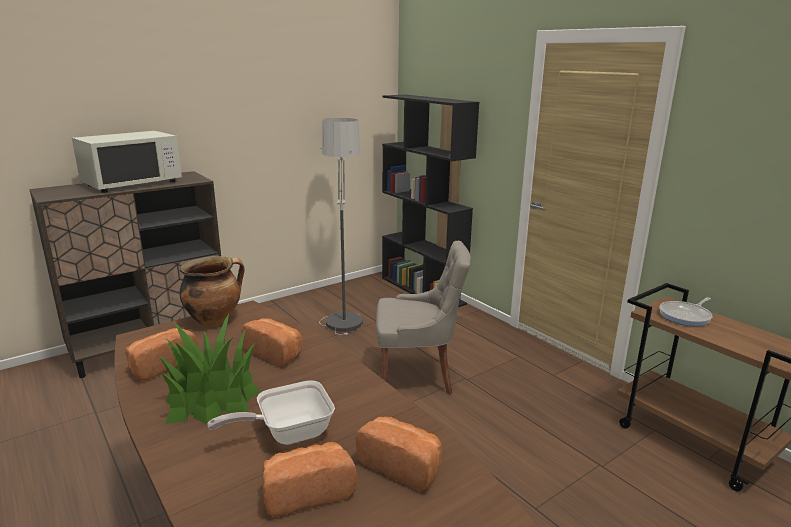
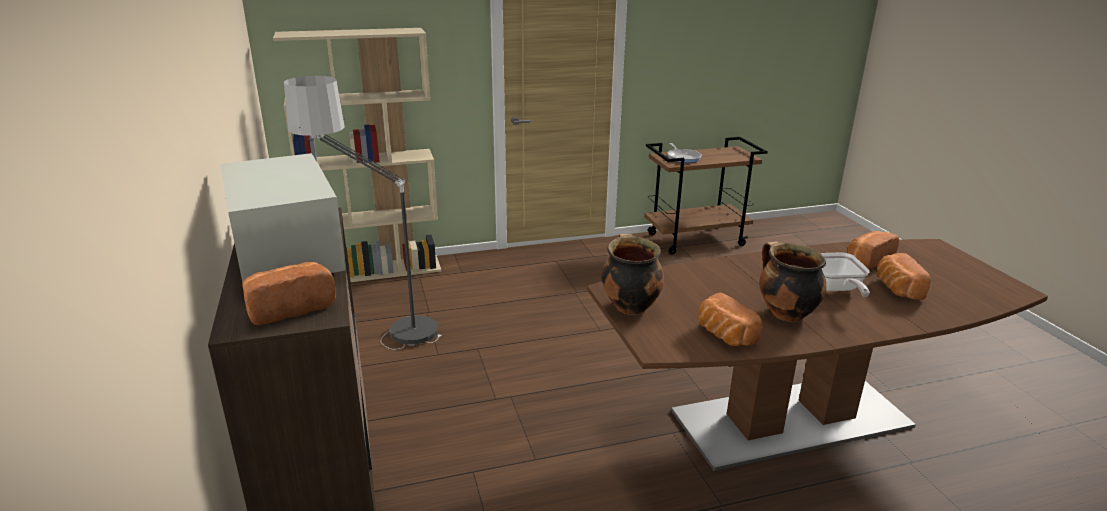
camera: 70 degrees left, 5 degrees up
(212, 397) = (785, 313): potted plant -> cooking pot
(276, 353) = (713, 283): bread -> bread (290, 307)
(418, 375) = (555, 313): grey chair -> none
(423, 290) = (377, 270): black bookcase -> beige bookcase

